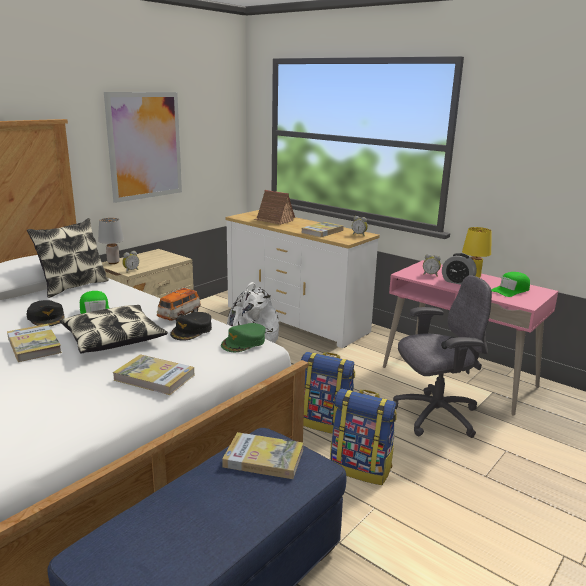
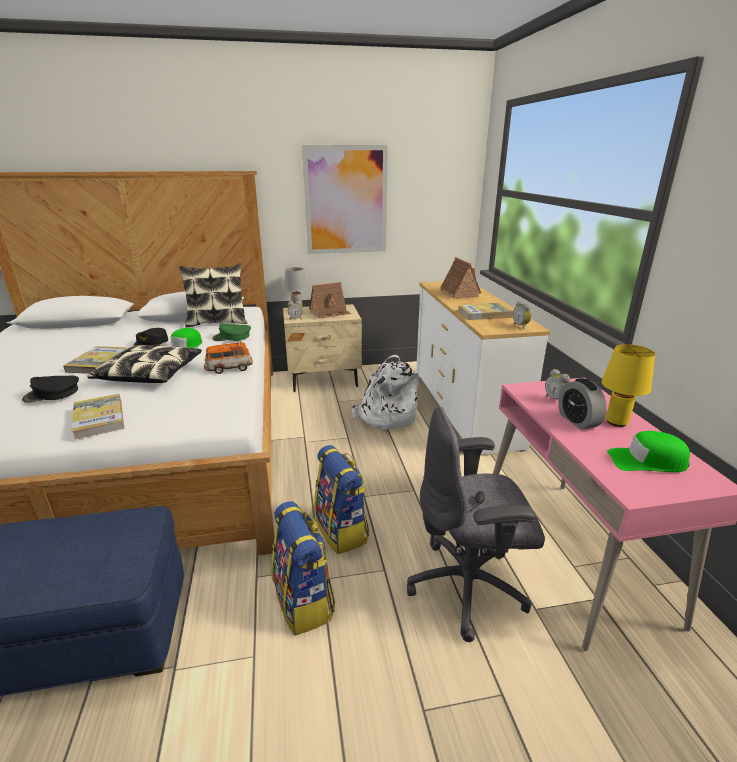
camera: 40 degrees right, 5 degrees up
(153, 259) = (330, 313): none -> toy house
(192, 331) = (207, 386): black cap -> black cap (52, 394)
(244, 342) = (219, 412): green cap -> green cap (232, 337)
(263, 458) = (102, 539): book -> none
(434, 416) = (468, 587): grey office chair -> grey office chair turned 150 degrees clockwise

